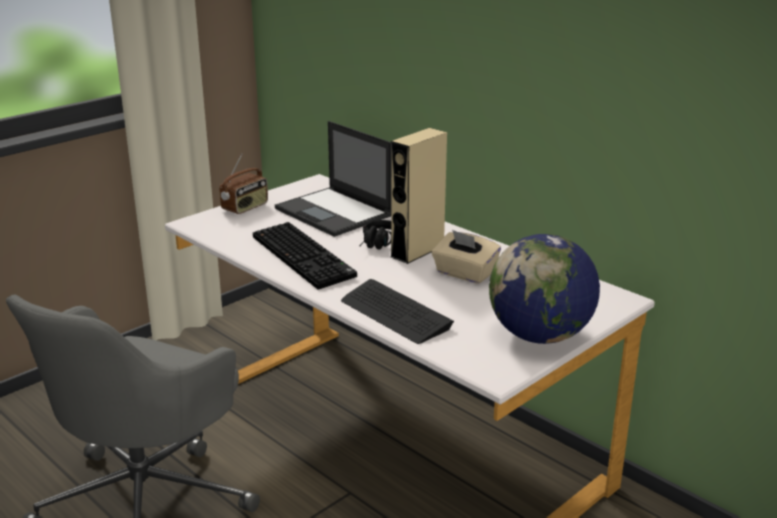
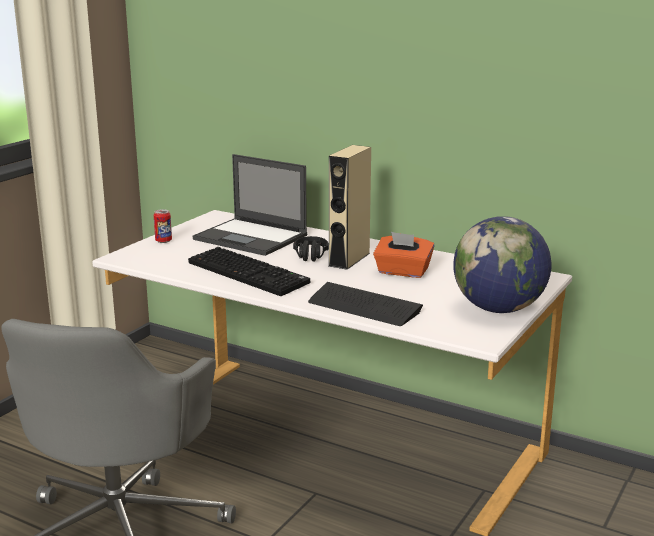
camera: 15 degrees left, 5 degrees down
(245, 207) = (163, 241): radio -> can
(464, 274) = (403, 272): beige tissue box -> orange tissue box

